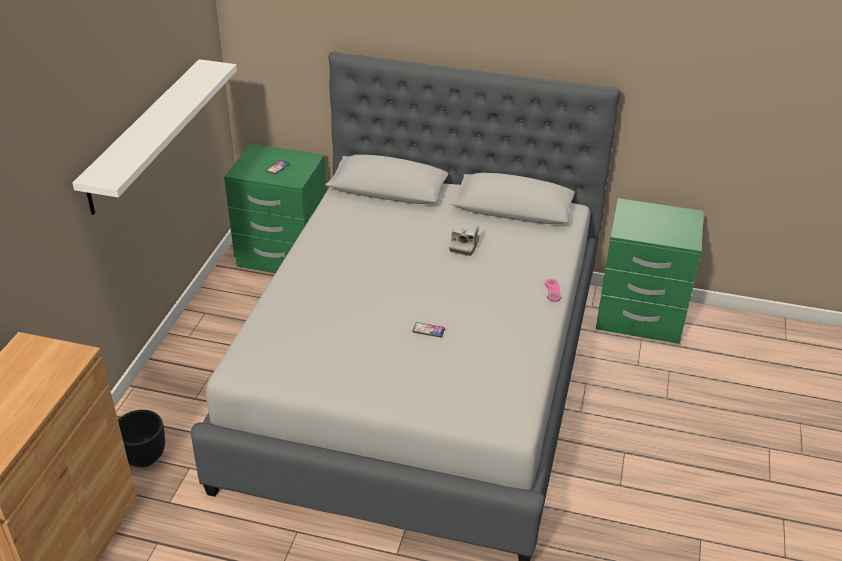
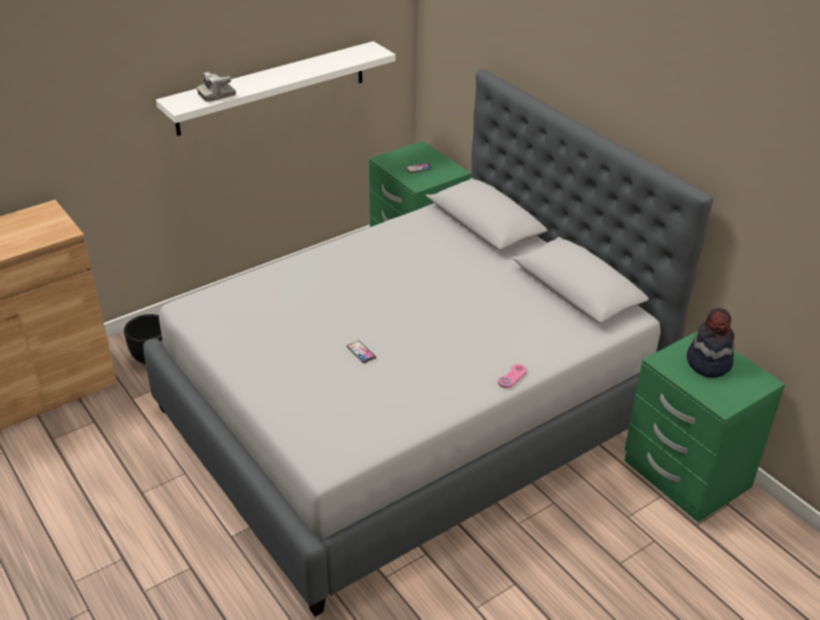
camera: 40 degrees right, 0 degrees up
(464, 246) = (485, 300): camera -> camera (217, 95)
(648, 219) = (708, 362): none -> hat

